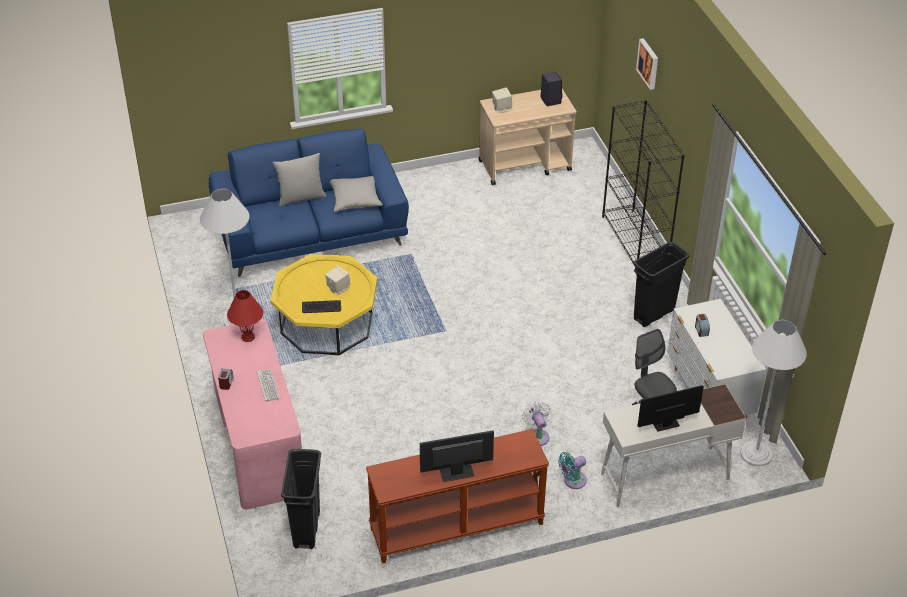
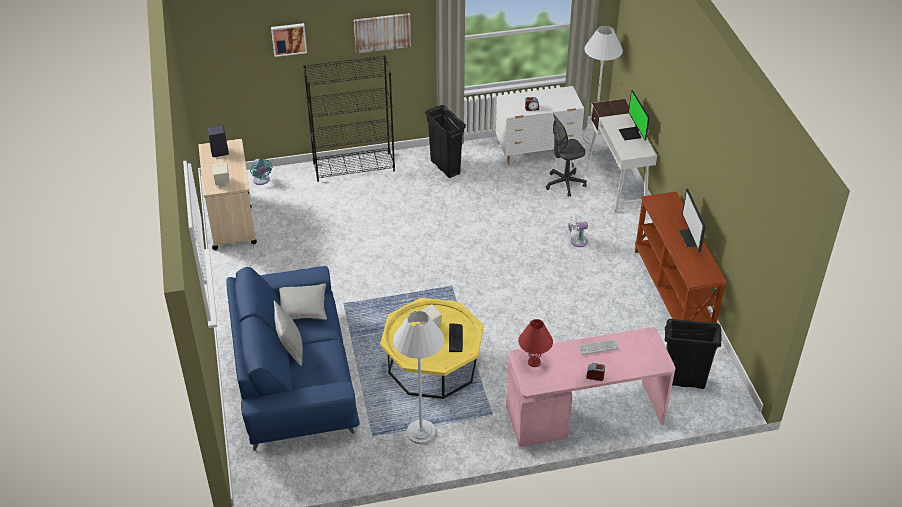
camera: 85 degrees left, 0 degrees up
(572, 481) = (623, 227): turquoise fan -> turquoise fan (261, 181)
(692, 129) = (382, 32): none -> picture

